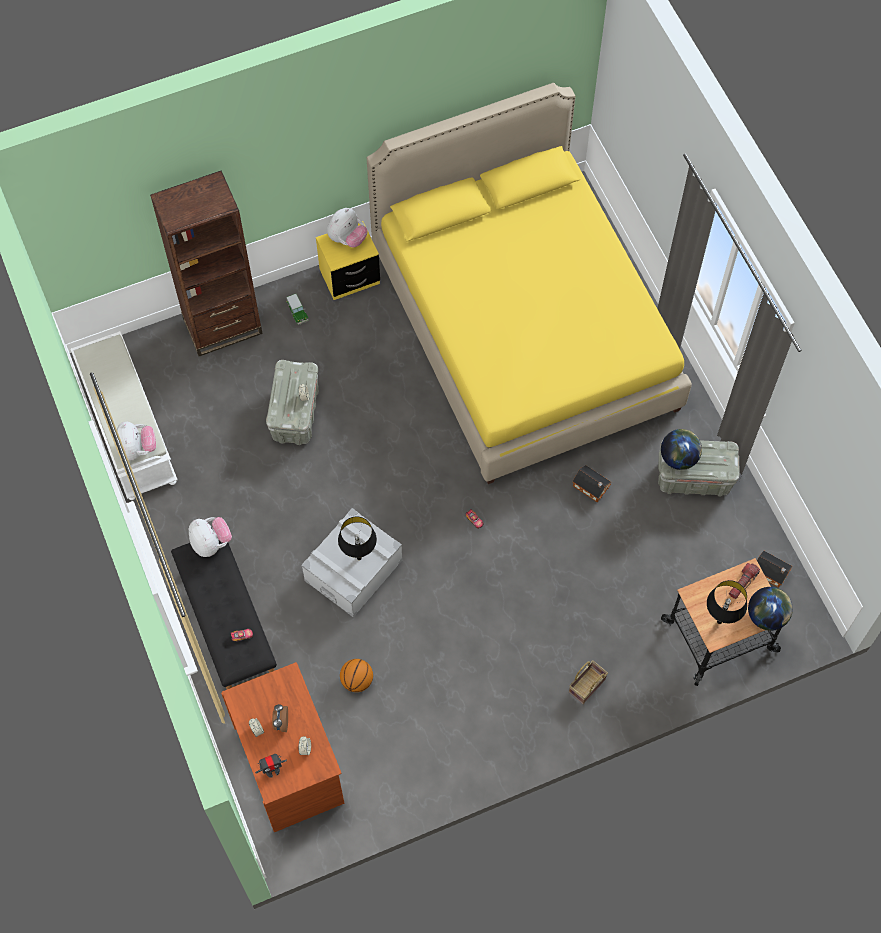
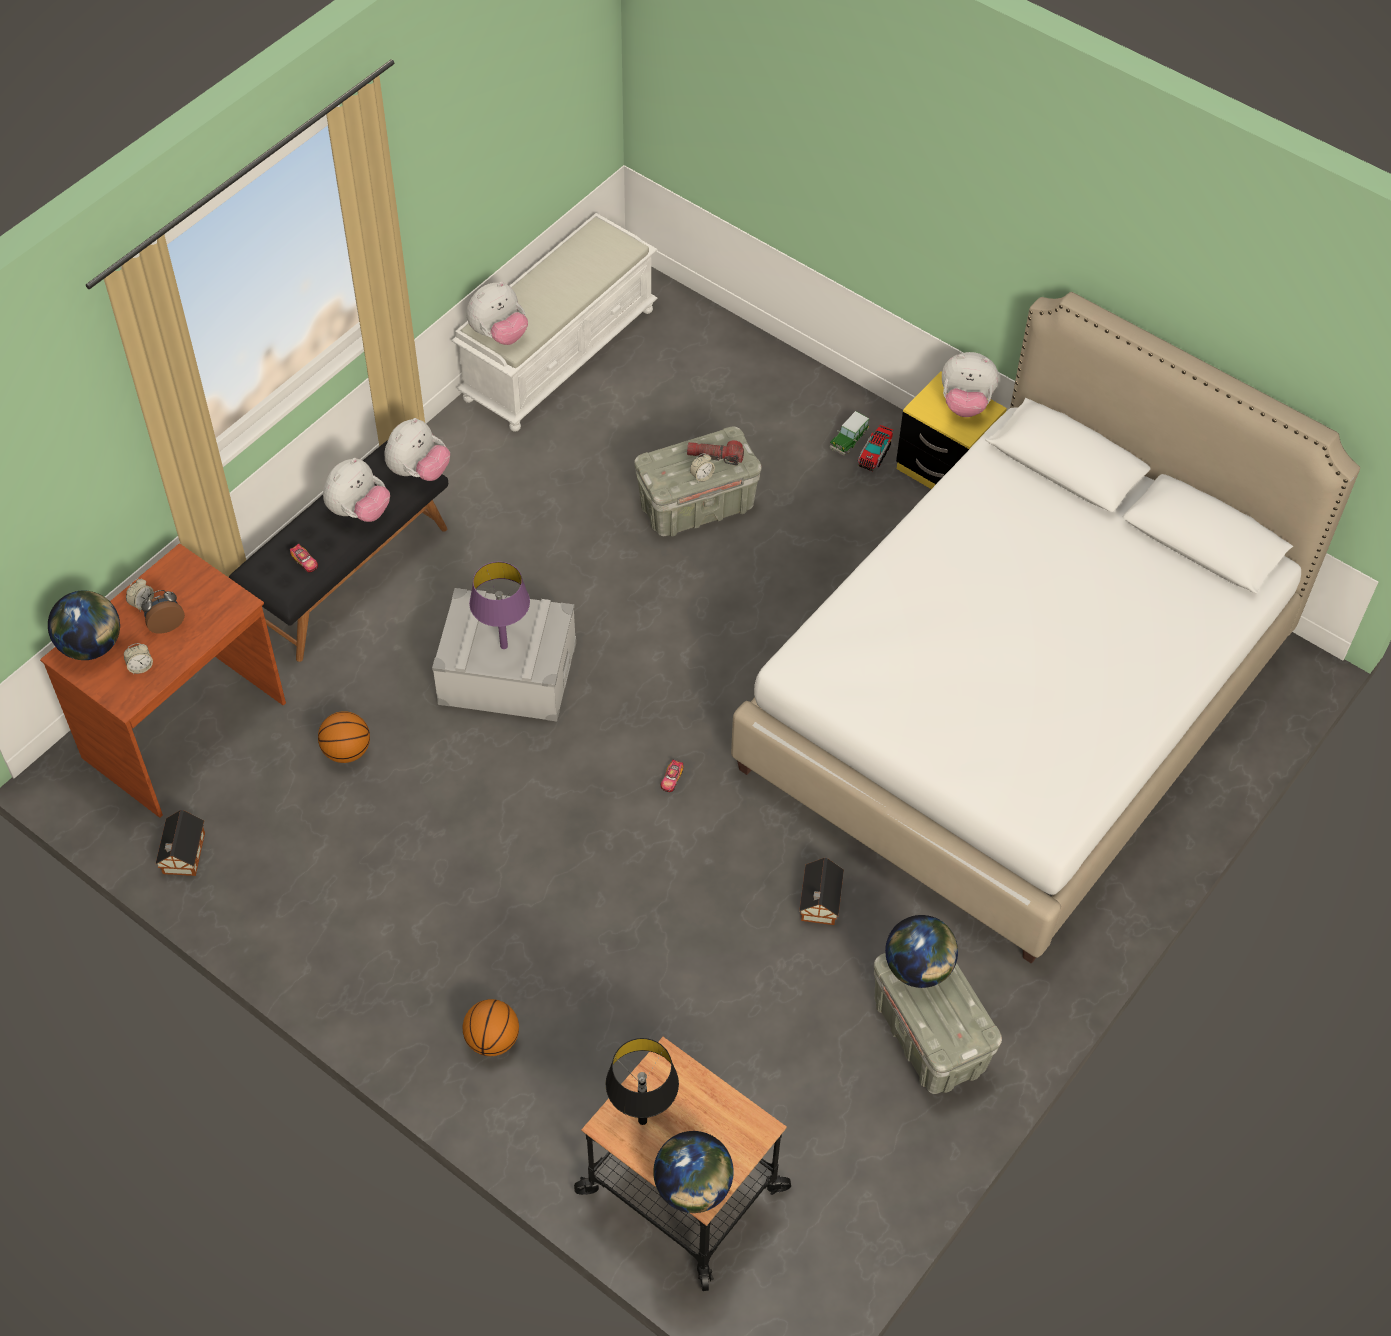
camera: 60 degrees right, 10 degrees down
(222, 589) = (359, 511): none -> plush toy
(223, 326) = (770, 375): brown bookcase -> none
(272, 770) = (92, 645): toy robot -> globe
(316, 305) = (874, 454): none -> toy truck
(359, 558) = (504, 646): black table lamp -> purple table lamp
(524, 329) = (1017, 703): yellow bed -> white bed
(587, 687) = (492, 1040): basket -> basketball
(742, 583) = (730, 1126): flashlight -> flashlight (715, 456)
(771, 573) = (837, 1221): toy house -> toy house (182, 855)

